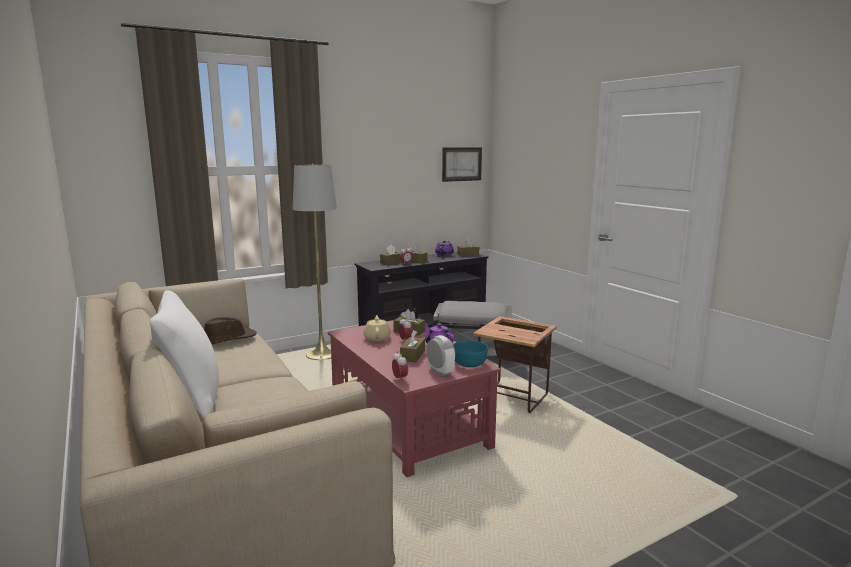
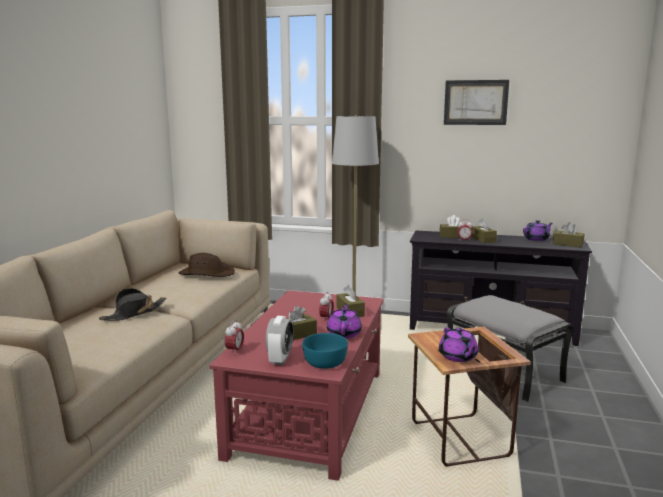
camera: 45 degrees right, 0 degrees up
(192, 398) = (93, 310): white pillow -> none
(248, 386) = (134, 313): none -> black hat
(377, 338) = (309, 308): beige teapot -> none
(461, 164) = (586, 121): picture -> picture (475, 102)
(525, 335) = (458, 357): none -> purple teapot

